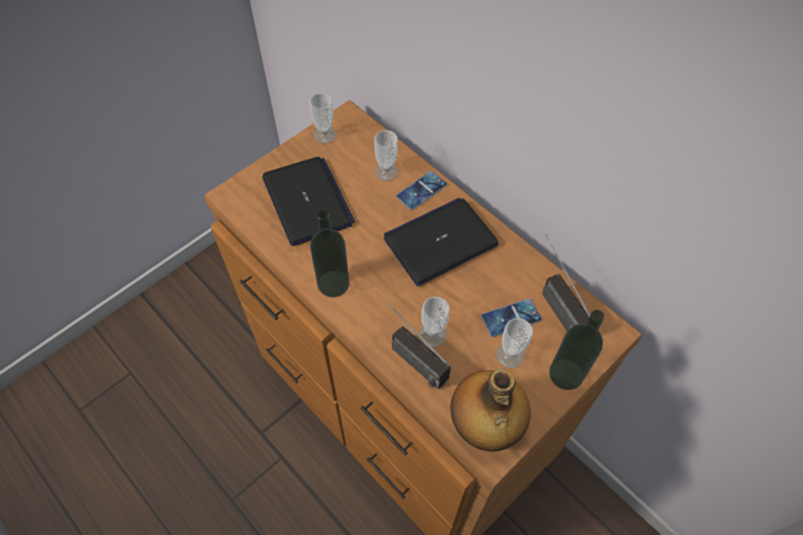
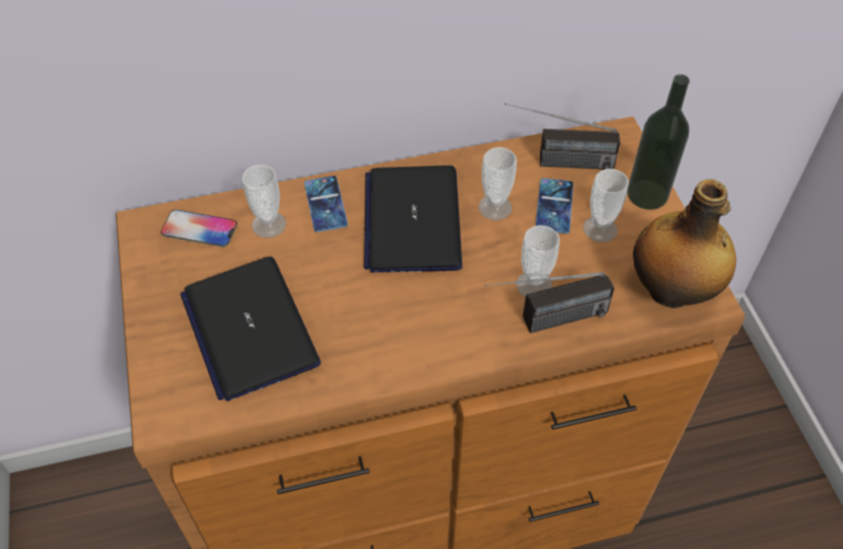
camera: 60 degrees left, 5 degrees down
(307, 201) = (249, 328): laptop -> laptop turned 120 degrees counterclockwise
(325, 135) = (153, 262): cup -> cup (495, 207)
(333, 283) = (399, 354): bottle -> none
(361, 142) = (199, 229): none -> phone

